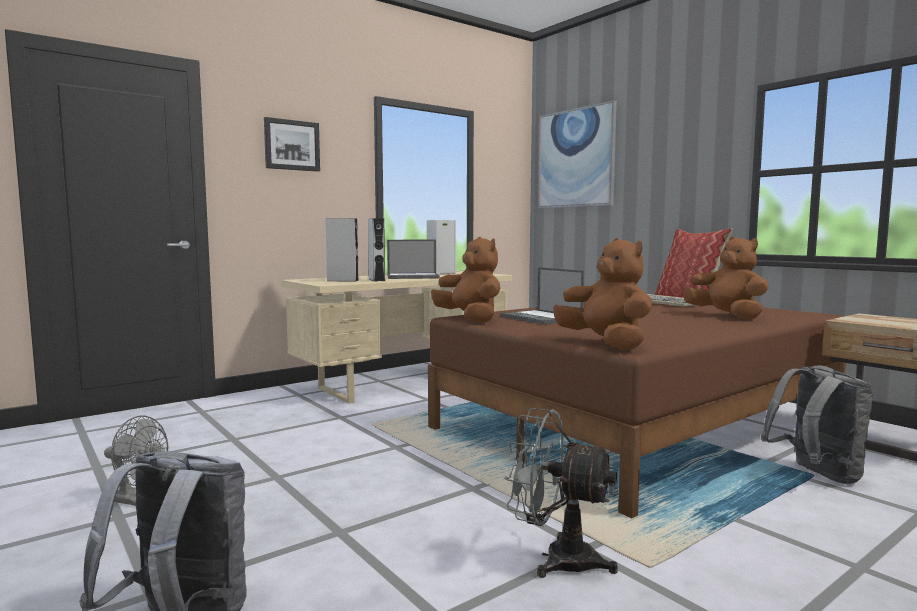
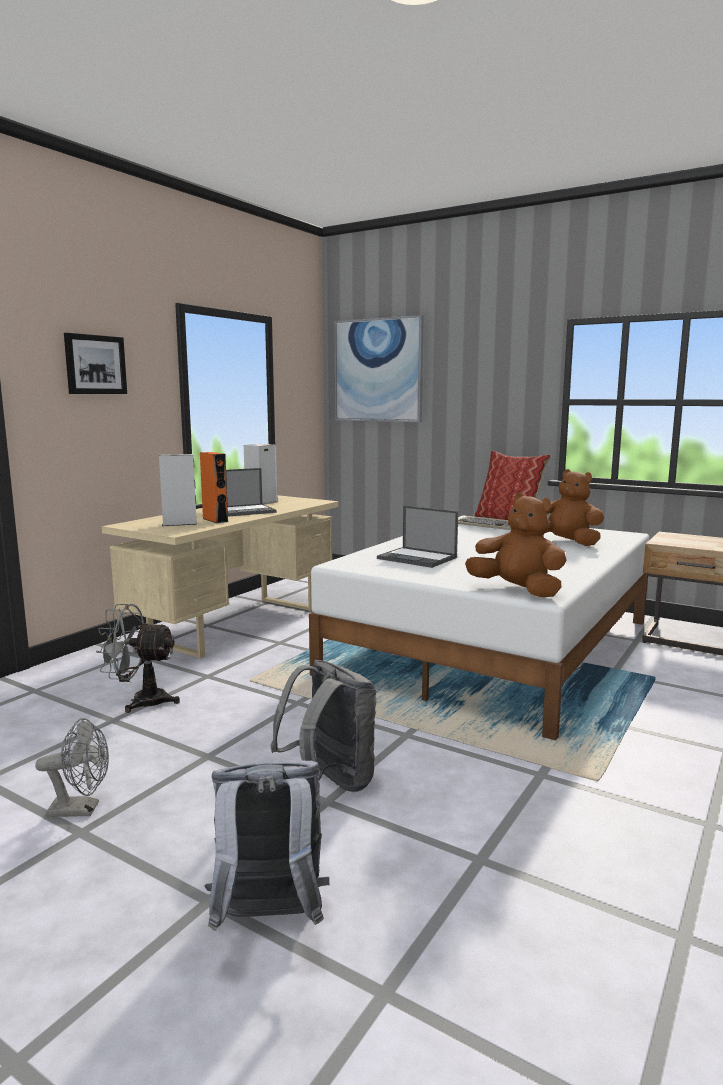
camera: 20 degrees left, 5 degrees up
(376, 280) = (215, 520): grey speaker -> orange speaker
(470, 319) = (354, 566): brown plush toy -> none
(557, 558) = (526, 787): grey fan -> grey fan (141, 701)
(638, 425) = (495, 647): brown bed -> white bed
(816, 475) = (656, 677): grey backpack -> grey backpack (330, 782)

